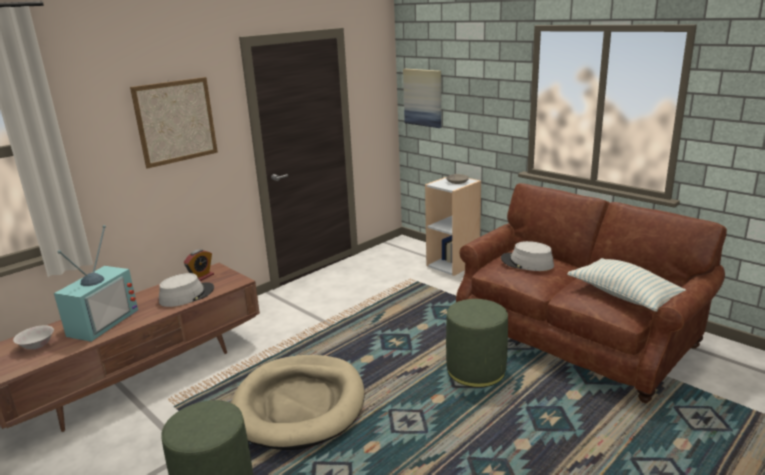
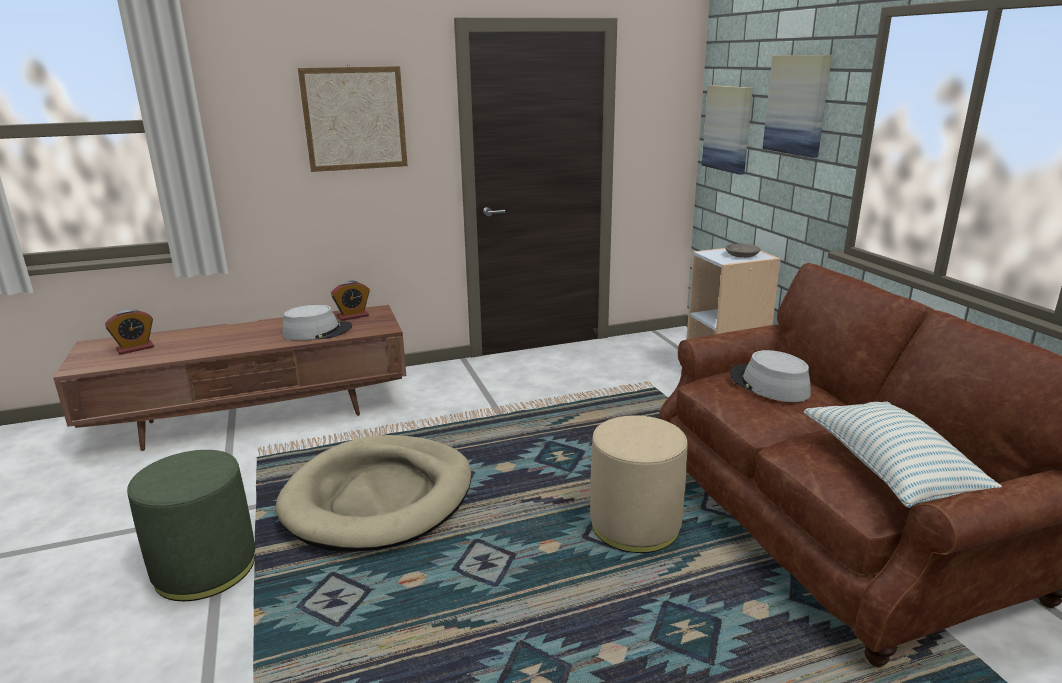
camera: 25 degrees right, 0 degrees up
(37, 346) = (135, 348): white bowl -> alarm clock
(101, 321) = (212, 339): television -> none
(476, 370) = (635, 525): green ottoman -> beige ottoman
(479, 82) = (797, 105): none -> picture

